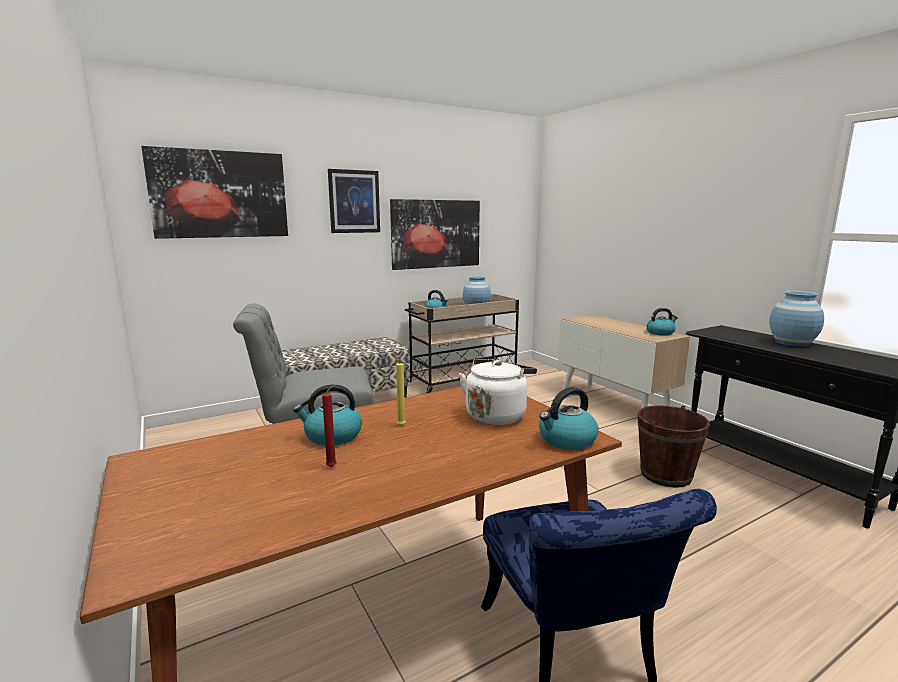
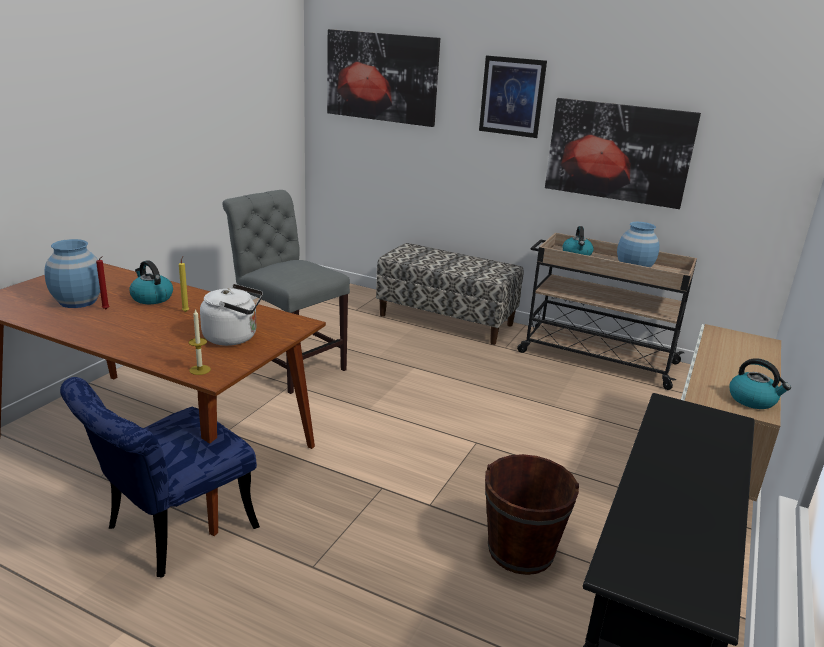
camera: 55 degrees right, 10 degrees up
(566, 440) = (200, 370): kettle -> candle
(792, 343) = (708, 478): blue vase -> blue vase (77, 301)

